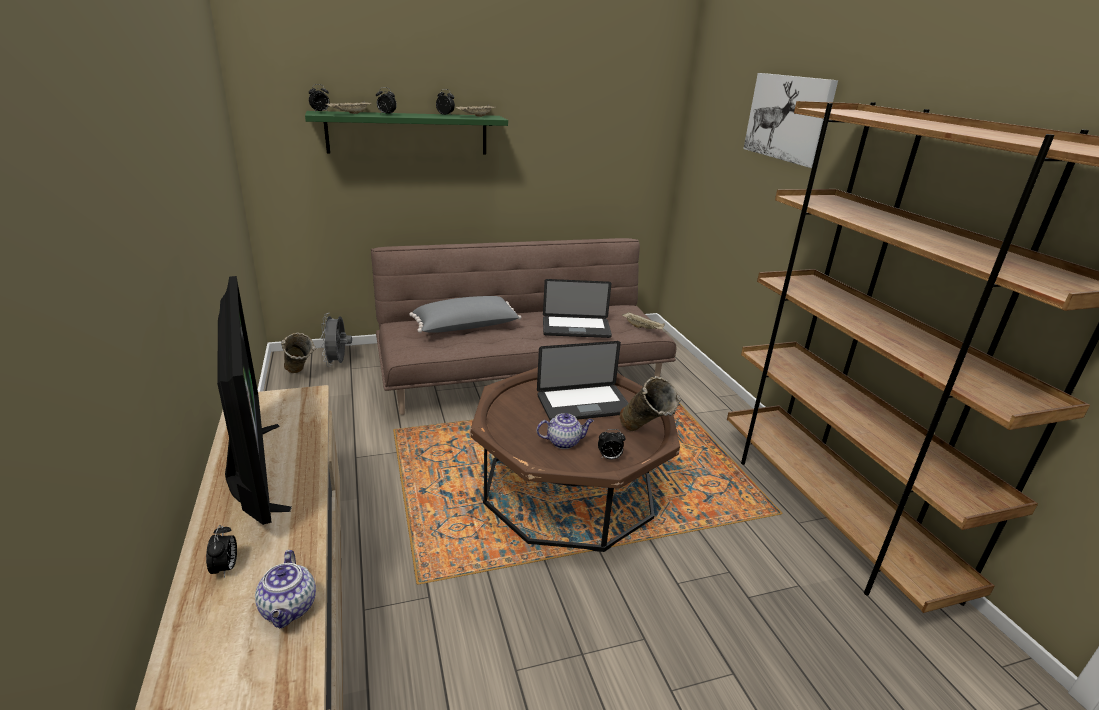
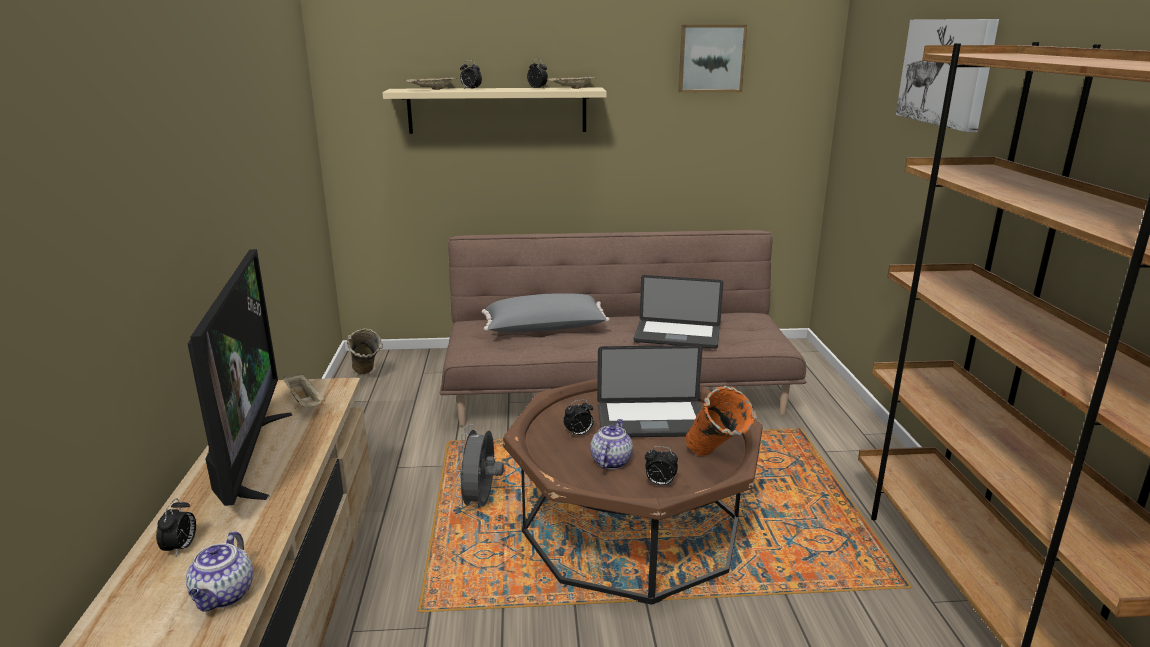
camera: 15 degrees right, 5 degrees down
(320, 112) = (402, 89): alarm clock -> alarm clock (578, 434)
(338, 363) = (411, 366): grey fan -> grey fan (480, 503)
(408, 133) = (497, 110): green shelf -> beige shelf
(564, 442) = (611, 461): teapot -> teapot turned 75 degrees counterclockwise
(589, 93) = (711, 58): none -> picture
(643, 328) = (763, 339): beige tray -> beige tray (305, 402)
(645, 435) = (715, 462): beige vase -> orange vase

